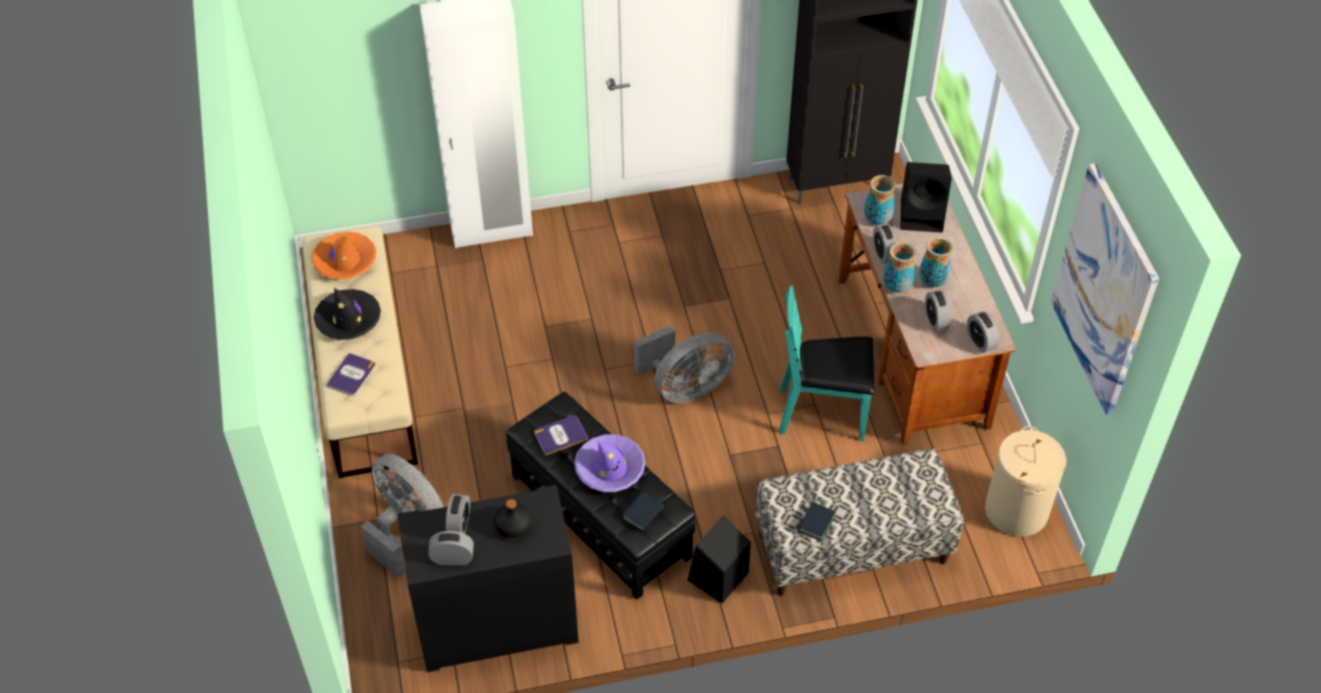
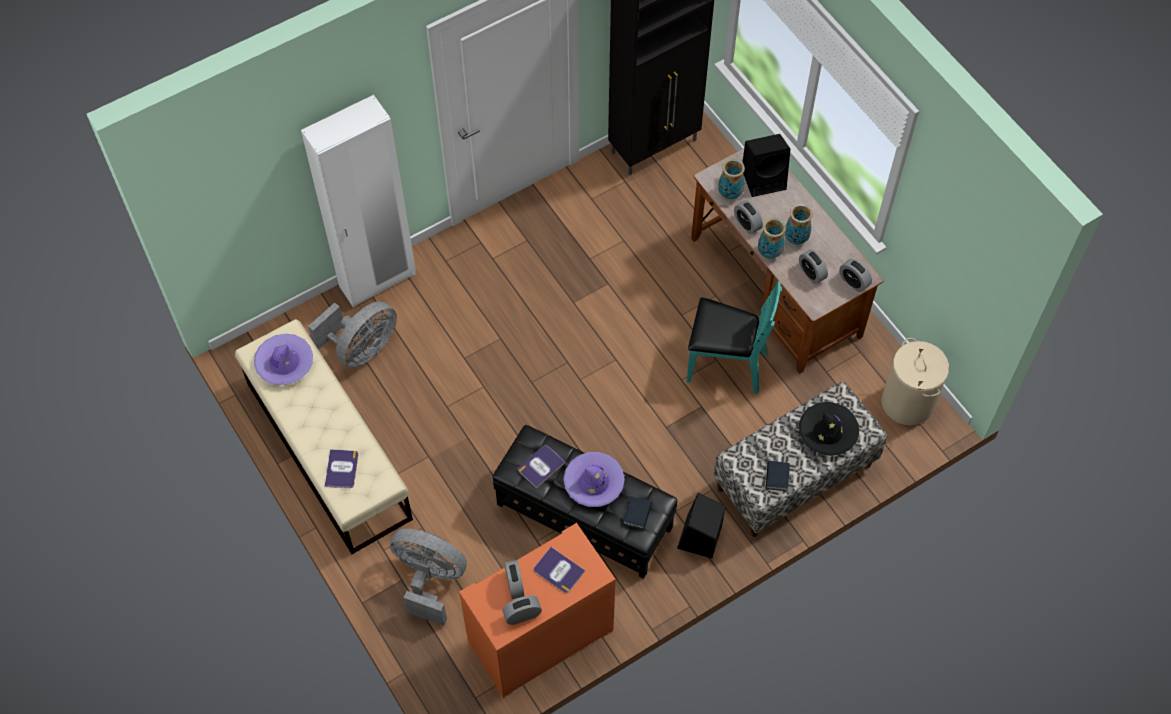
camera: 20 degrees left, 10 degrees up
(345, 261) = (284, 363): orange hat -> purple hat
(348, 320) = (314, 418): black hat -> black hat (828, 432)
(497, 624) = (541, 638): black dresser -> orange dresser
(513, 526) = (558, 571): black bottle -> book
(685, 387) = (605, 377): grey fan -> grey fan (362, 349)
(823, 413) = (725, 365): turquoise chair -> turquoise chair turned 150 degrees counterclockwise
(1104, 290) = (968, 236): picture -> none

